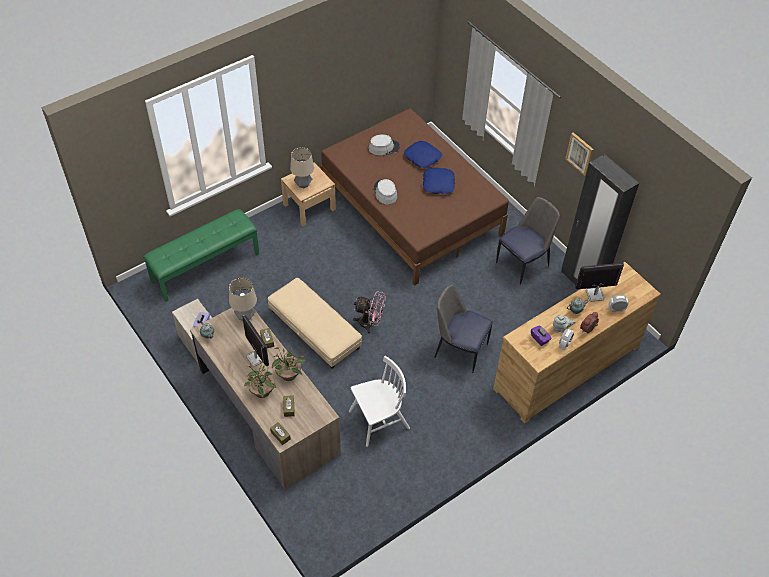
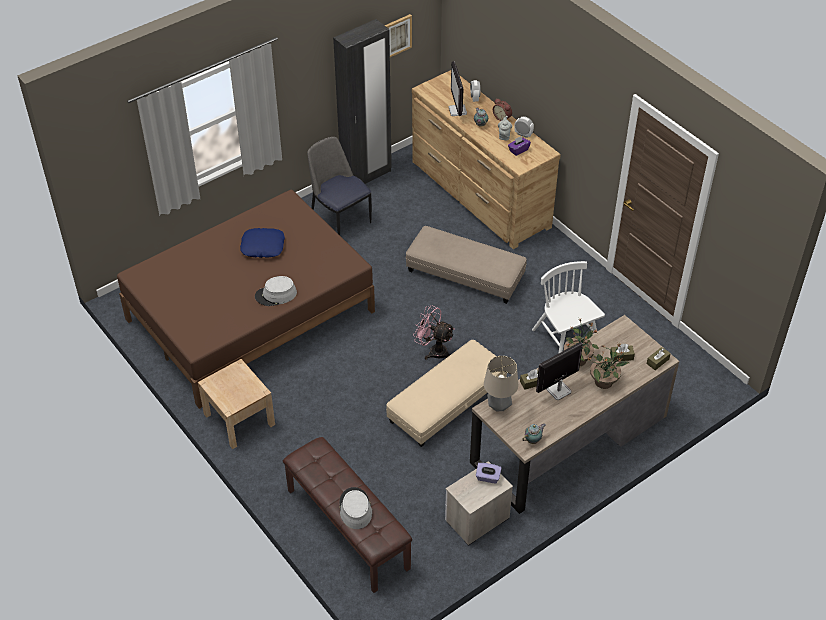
camera: 90 degrees left, 5 degrees down
(205, 267) = (347, 529): green bench -> brown bench
(303, 185) = (241, 391): table lamp -> none
(370, 323) = (434, 350): pink fan -> pink fan turned 75 degrees counterclockwise
(384, 147) = (193, 297): grey hat -> grey hat (355, 509)
(422, 157) = (214, 260): blue pillow -> none
(459, 350) = (465, 274): chair -> beige ottoman
(580, 153) = (305, 71): picture -> picture (397, 35)

